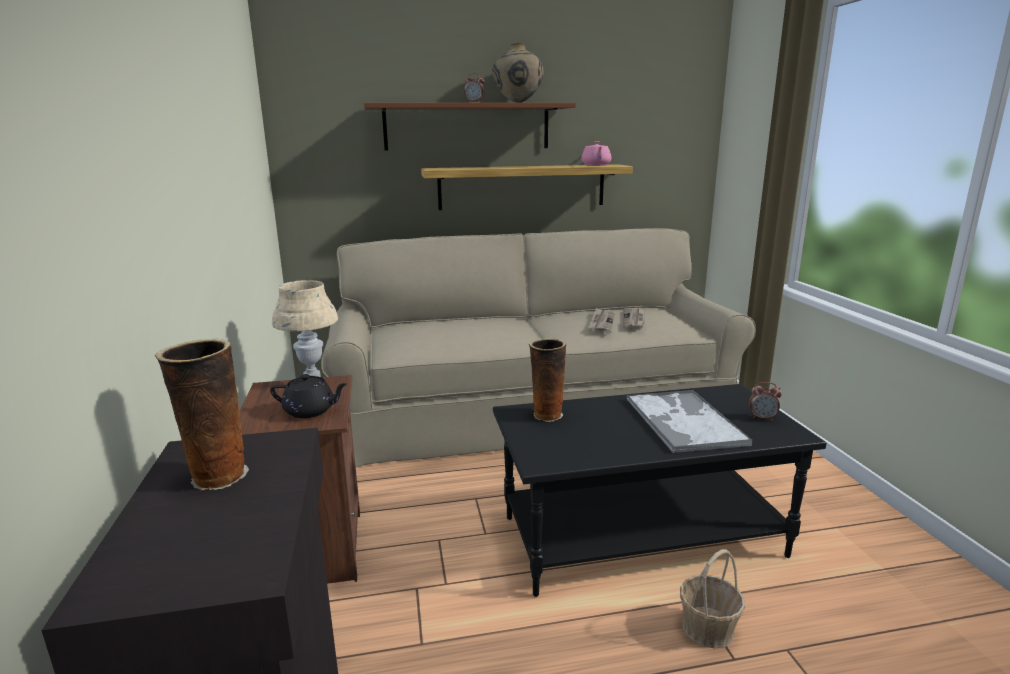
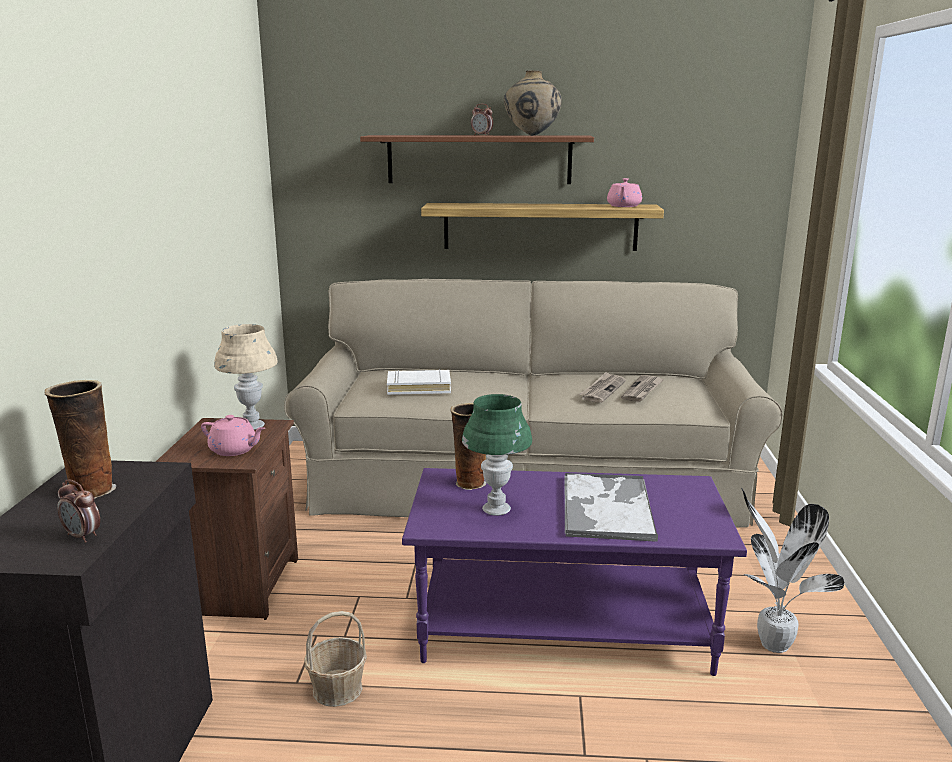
camera: 15 degrees right, 0 degrees up
(311, 411) = (234, 450): black teapot -> pink teapot
(442, 335) = (419, 387): none -> white book
(590, 436) = (496, 509): none -> green table lamp
(641, 535) = (565, 626): black coffee table -> purple coffee table
(707, 628) = (576, 723): basket -> basket (337, 689)
(762, 418) = (698, 515): alarm clock -> alarm clock (82, 536)
(812, 520) = (771, 644): none -> potted plant

